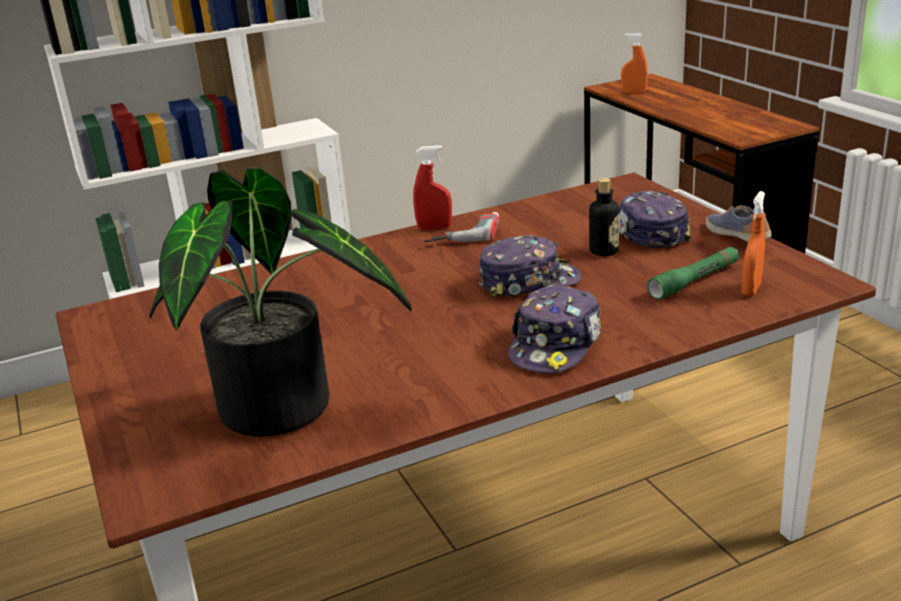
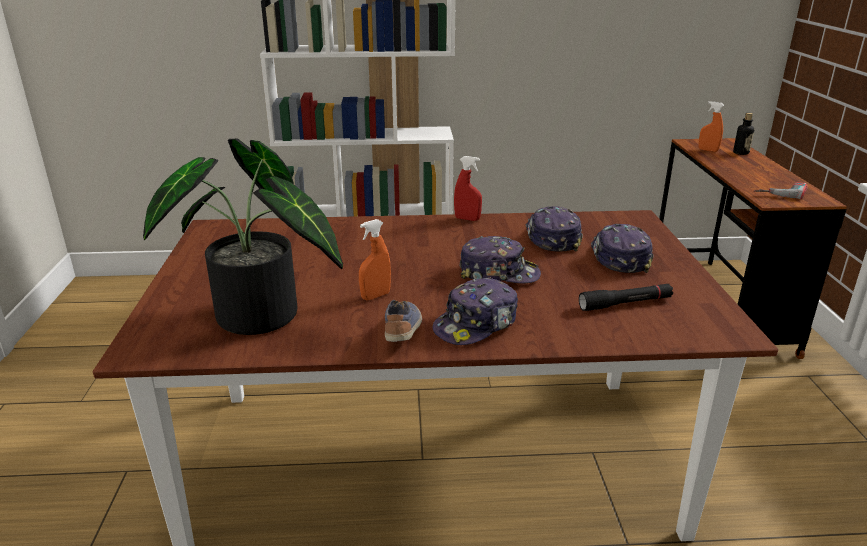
camera: 20 degrees right, 0 degrees up
(464, 233) = (484, 227): power drill -> power drill (780, 192)
(554, 229) = (552, 239): none -> cap
(604, 251) = (574, 264): bottle -> bottle (741, 153)
(695, 281) = (625, 304): green flashlight -> black flashlight
(738, 237) = (691, 279): shoe -> shoe (403, 330)
(751, 289) = (666, 322): orange spray bottle -> orange spray bottle (375, 296)

